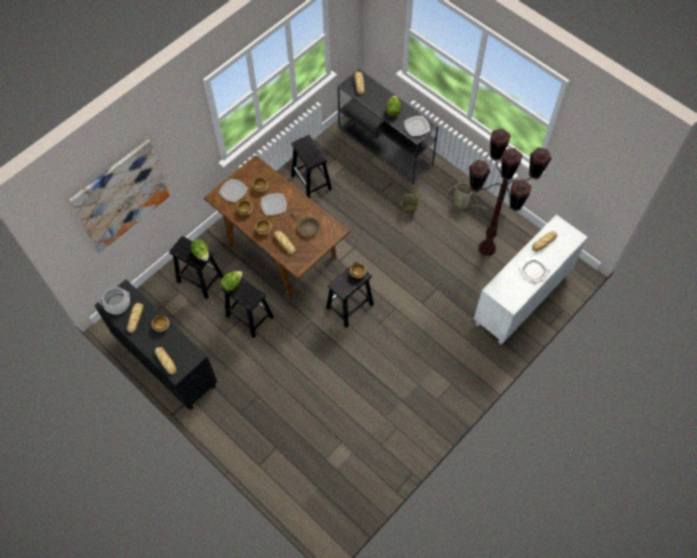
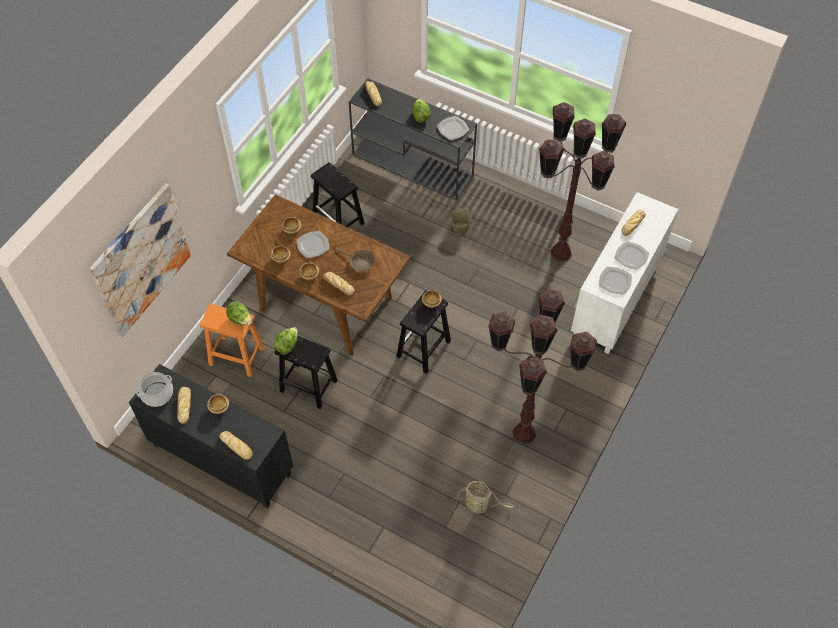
camera: 15 degrees left, 5 degrees down
(199, 279) = (236, 356): black stool -> orange stool
(233, 191) = (260, 239): plate -> plate (615, 281)
(411, 397) = (524, 434): none -> brown floor lamp
(462, 203) = (518, 210): basket -> basket (478, 505)

